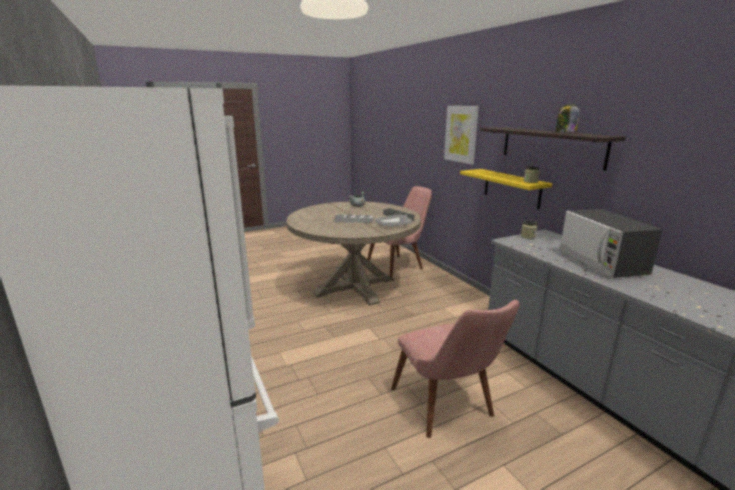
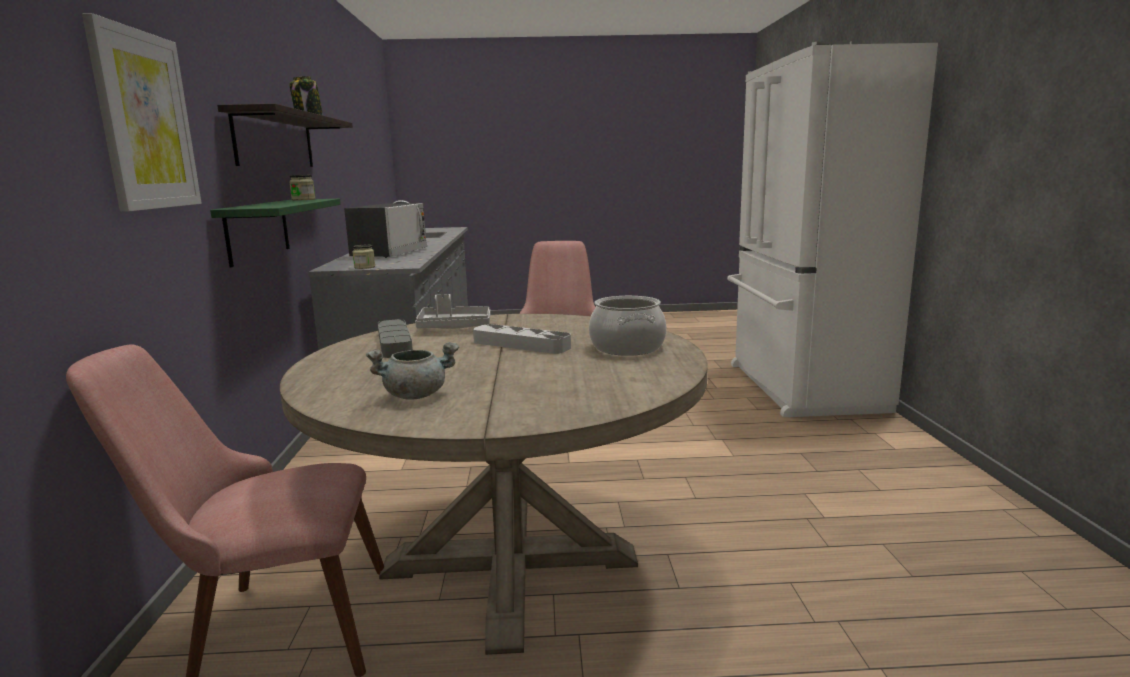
camera: 155 degrees left, 5 degrees down
(315, 223) = (628, 347): none -> cooking pot
(511, 188) = (258, 230): yellow shelf -> green shelf

